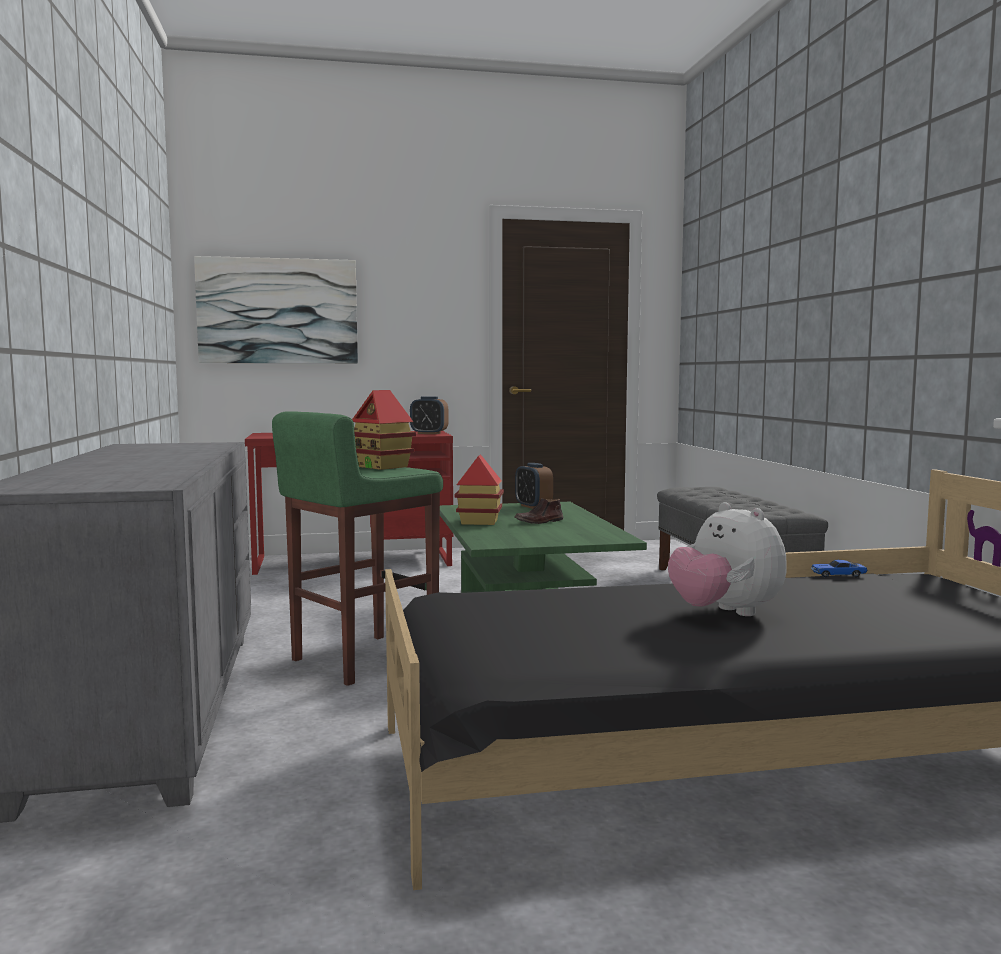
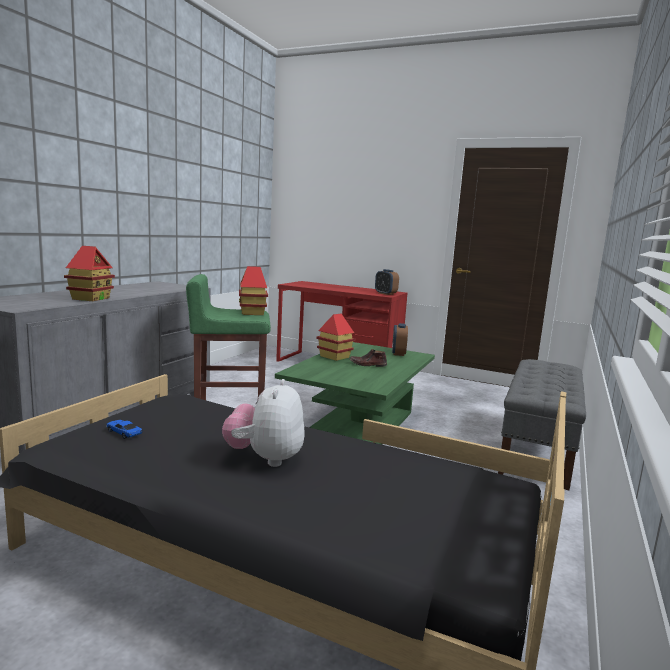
camera: 35 degrees right, 5 degrees up
(172, 466) = (91, 298): none -> toy house
(278, 311) = (321, 210): picture -> none
(838, 575) = (436, 459): toy car -> toy car (124, 433)

